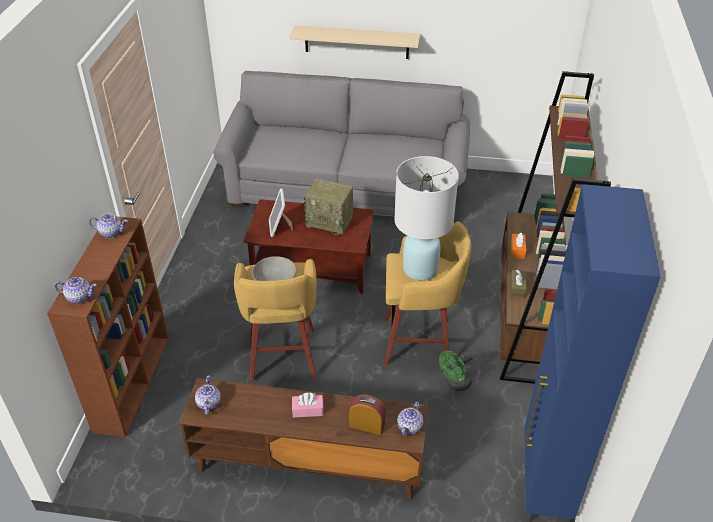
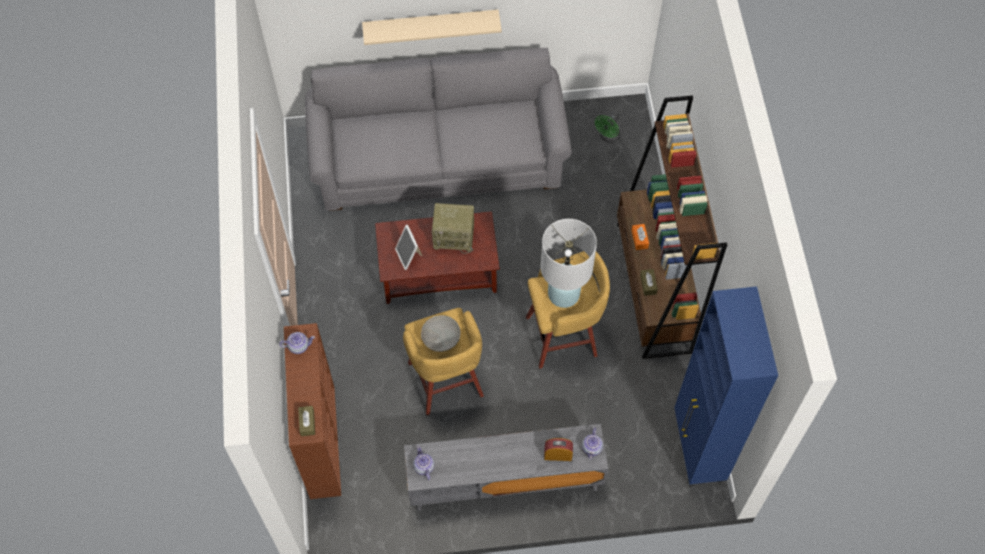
camera: 15 degrees left, 20 degrees up
(79, 297) = (307, 423): teapot -> brown tissue box
(307, 464) = (504, 481): brown tv stand -> grey tv stand
(308, 410) = (506, 453): pink tissue box -> none
(455, 384) = (605, 372): green fan -> green fan (608, 137)

